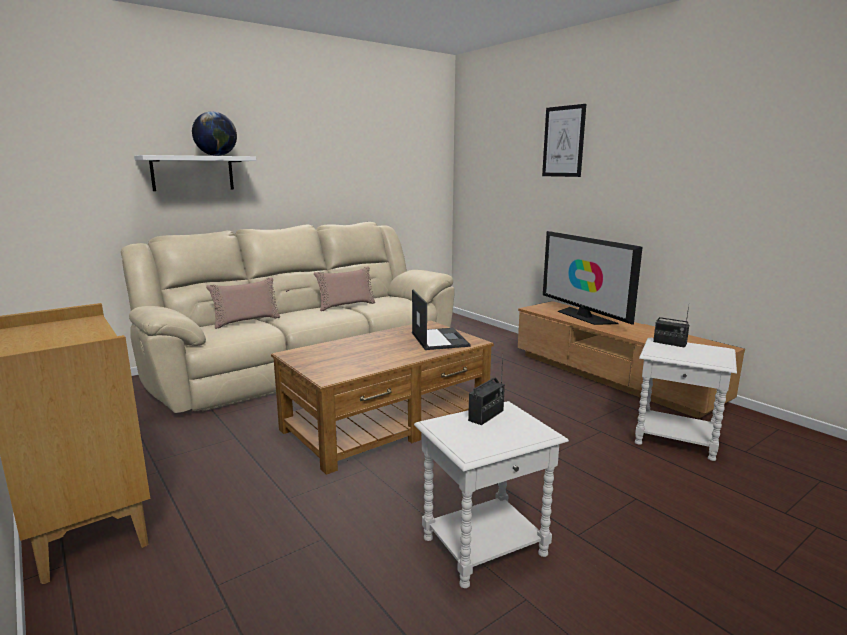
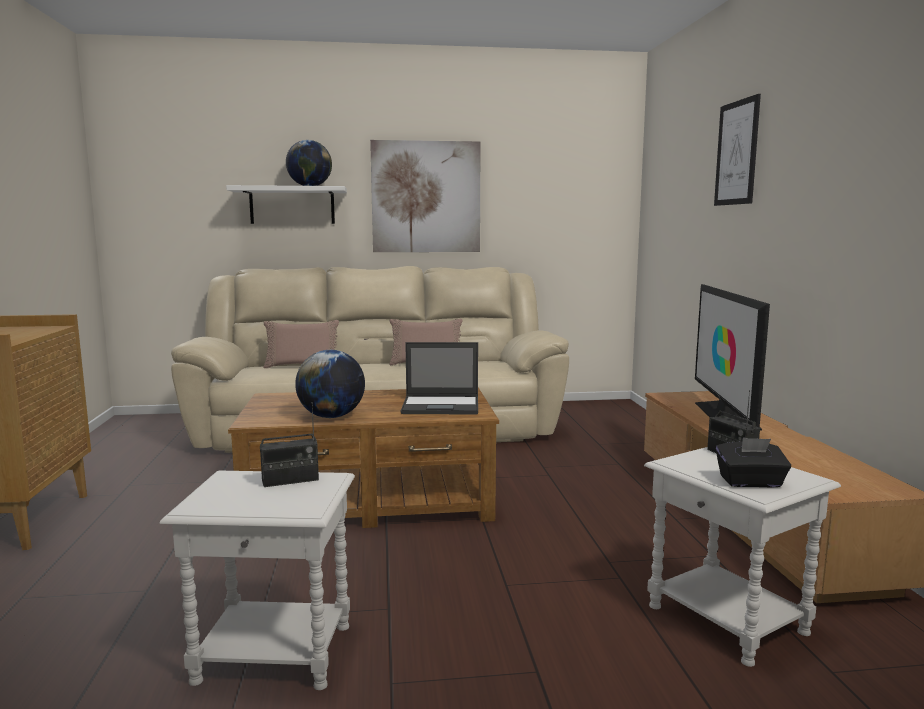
camera: 30 degrees right, 5 degrees down
(308, 164) = (426, 197): none -> picture
(380, 361) = (332, 416): none -> globe
(439, 339) = (442, 406): laptop -> laptop turned 75 degrees clockwise
(707, 357) = (750, 482): none -> black tissue box

